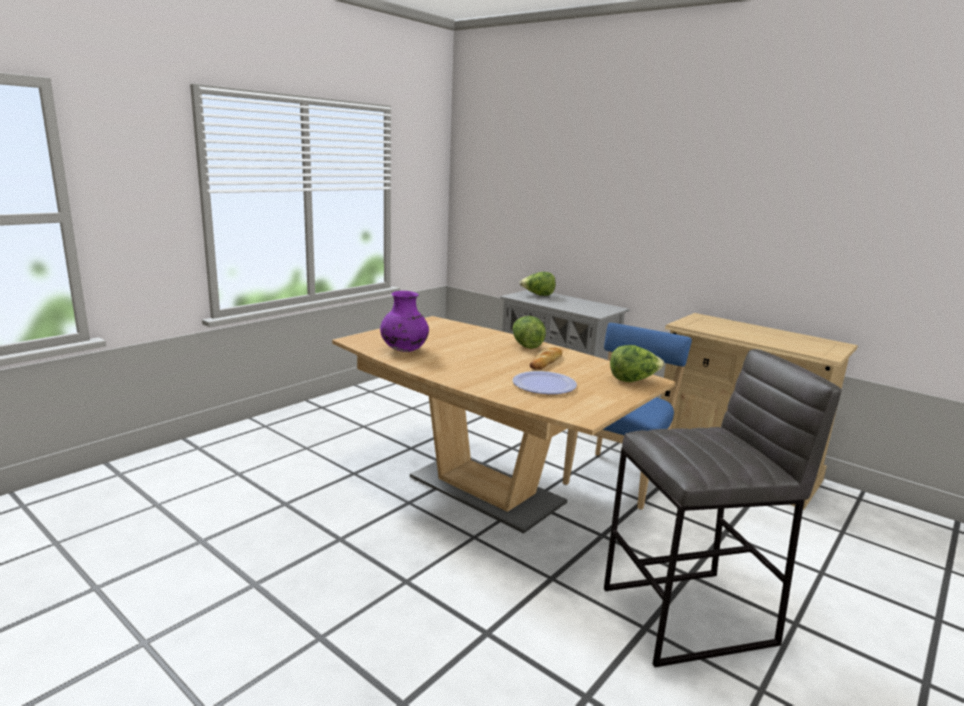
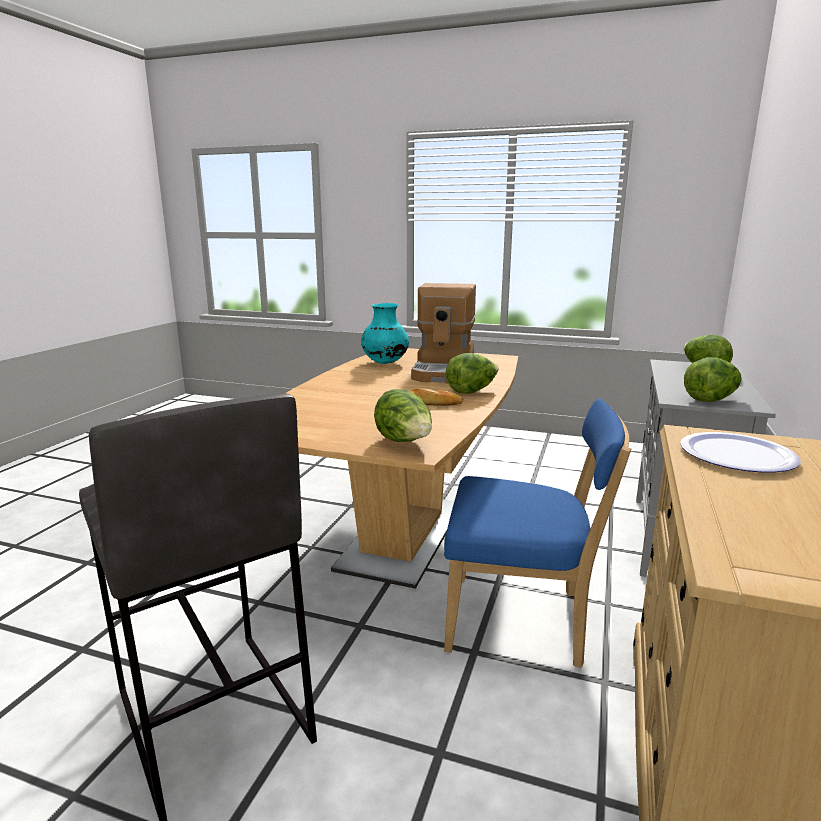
camera: 70 degrees right, 0 degrees up
(404, 350) = (385, 363): purple vase -> turquoise vase
(457, 340) = (445, 370): none -> coffee machine
(544, 385) = (340, 409): plate -> plate (736, 455)
(600, 310) = (710, 399): none -> lettuce

